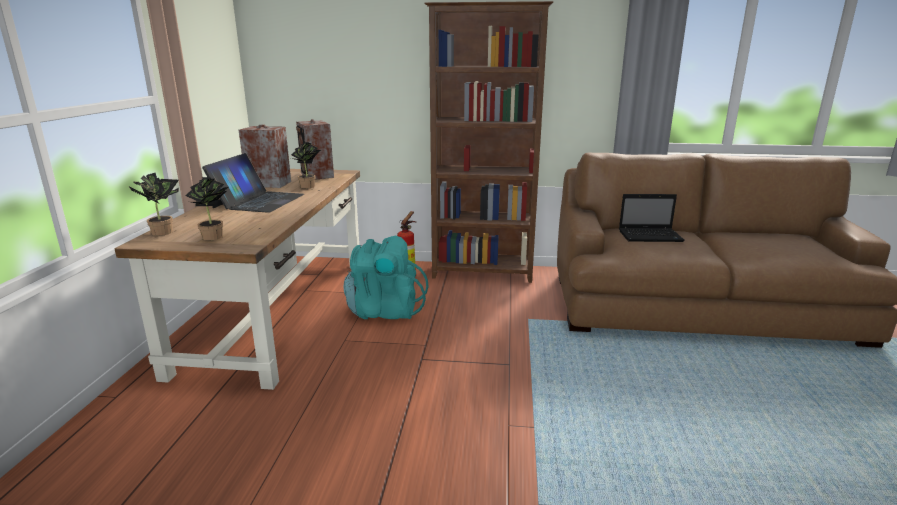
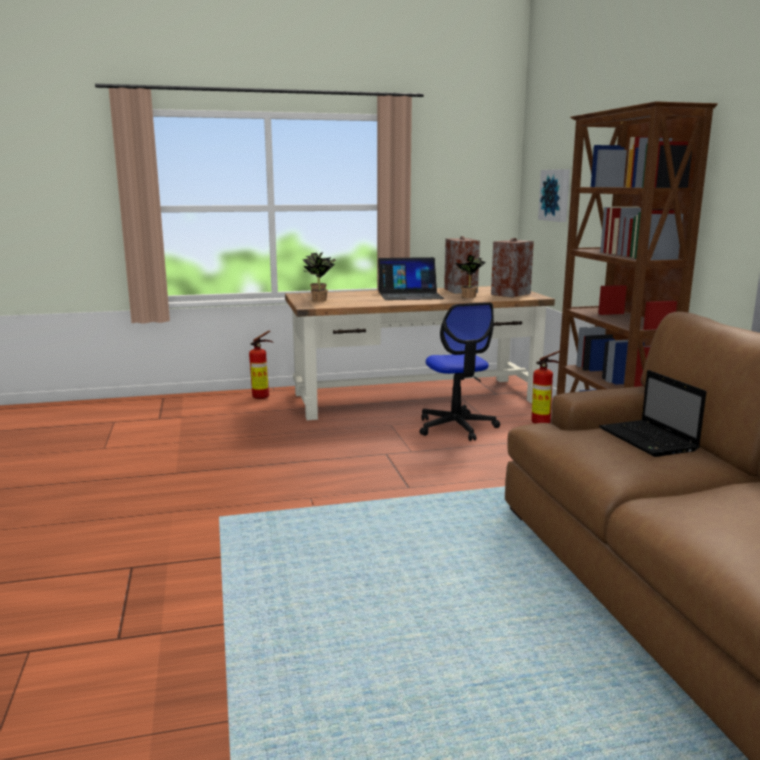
camera: 70 degrees right, 5 degrees down
(132, 410) = (263, 397): none -> fire extinguisher
(323, 74) = (556, 195): none -> picture
(384, 311) = (456, 427): turquoise backpack -> office chair

